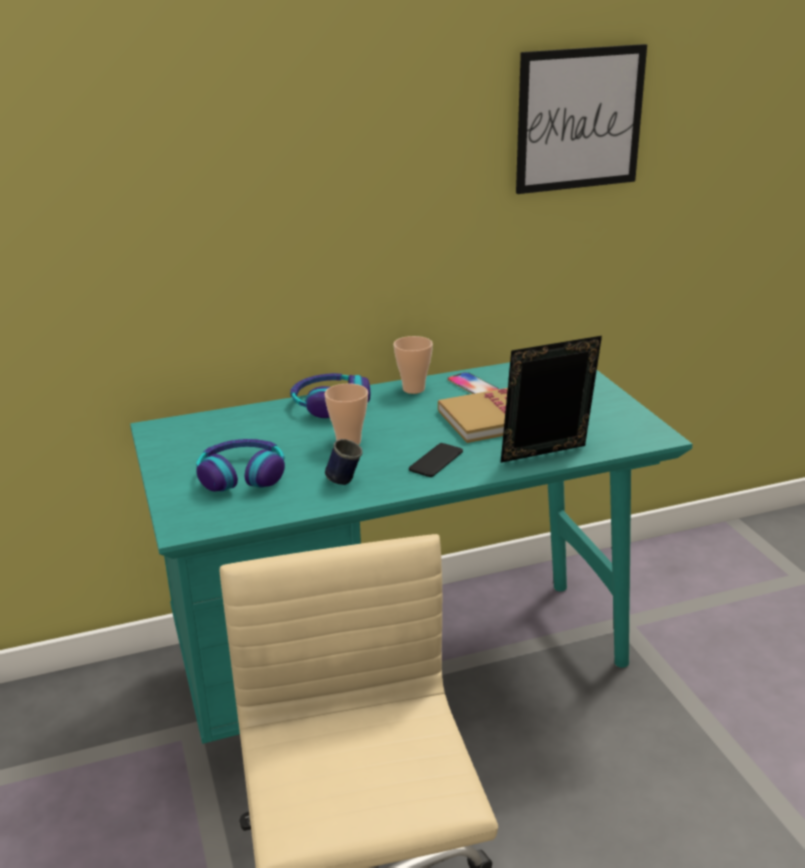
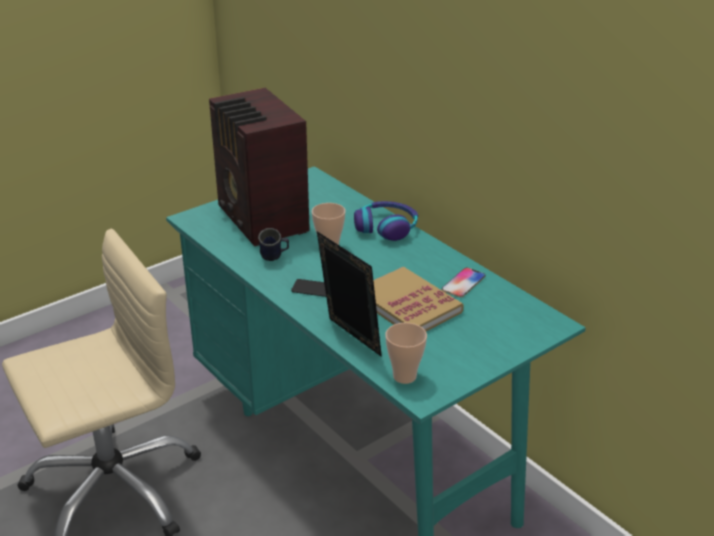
camera: 70 degrees right, 5 degrees up
(242, 475) = (261, 220): headphones -> radio
(413, 389) = (437, 257): cup -> cup (404, 376)
(579, 119) = (626, 102): picture -> none

